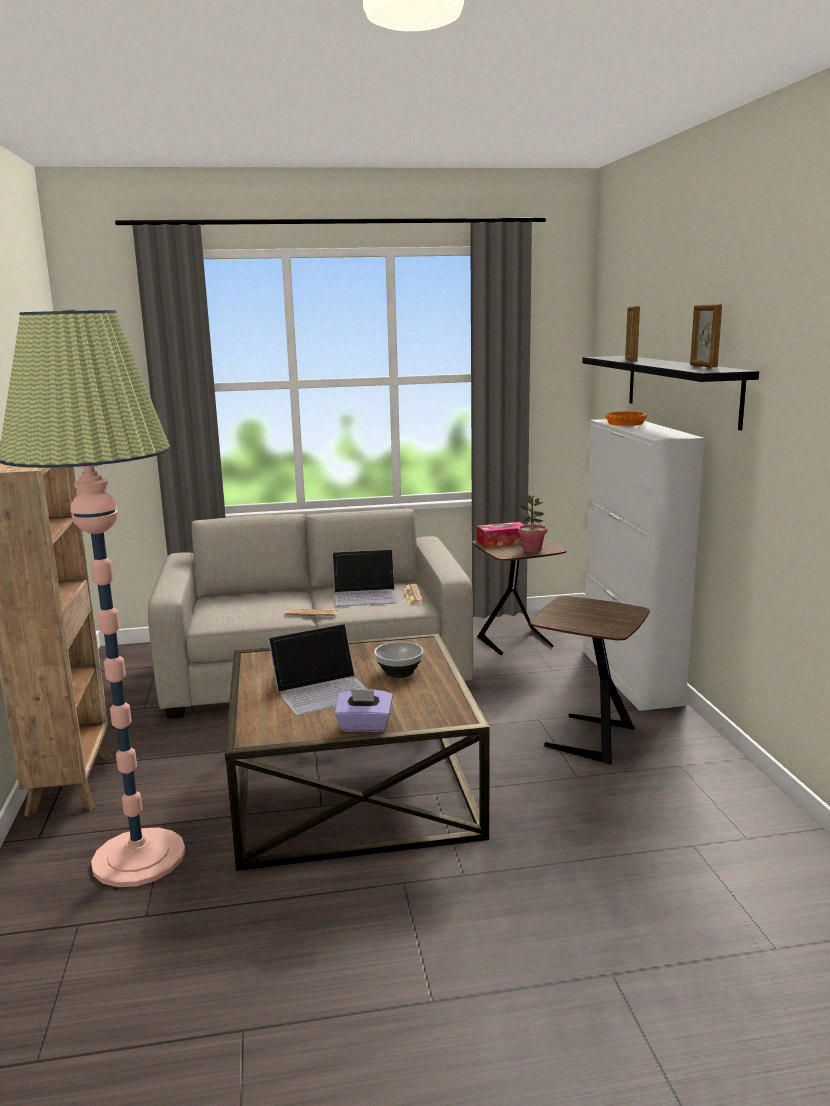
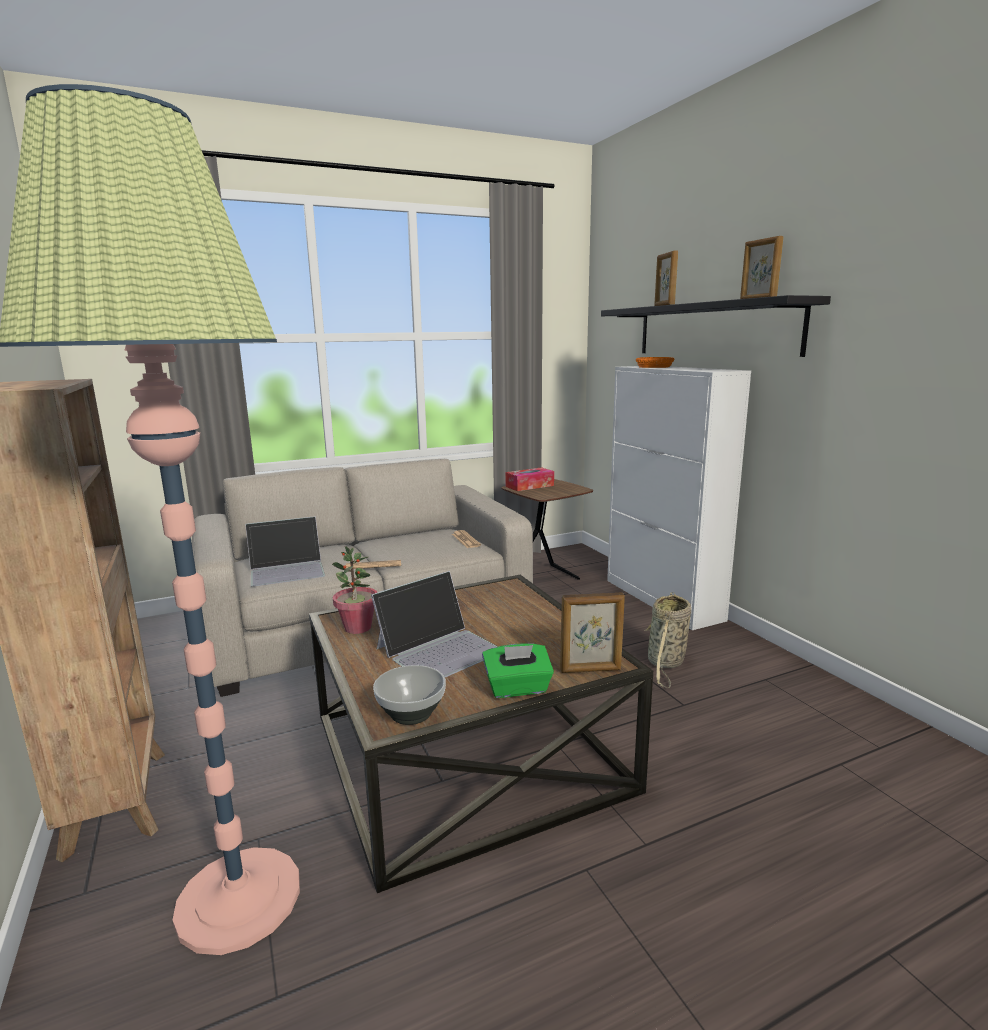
camera: 15 degrees left, 0 degrees up
(364, 726) = (517, 688): purple tissue box -> green tissue box
(365, 595) = (419, 543): laptop -> laptop (287, 569)
(398, 672) = (509, 619): bowl -> bowl (410, 713)
(435, 720) = (591, 670): none -> picture frame
(532, 550) = (563, 491): potted plant -> potted plant (358, 628)
(586, 738) = (665, 663): brown side table -> basket

